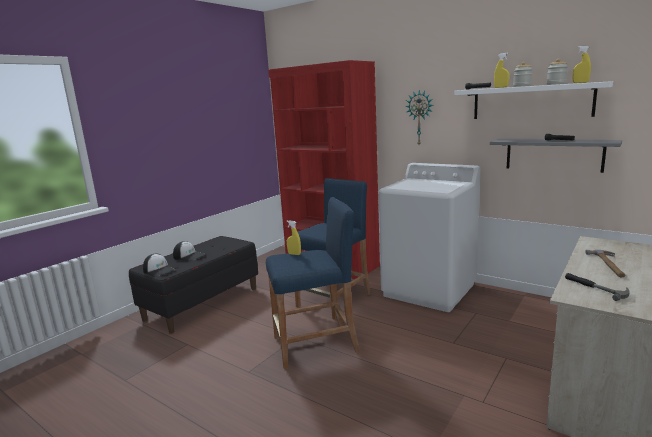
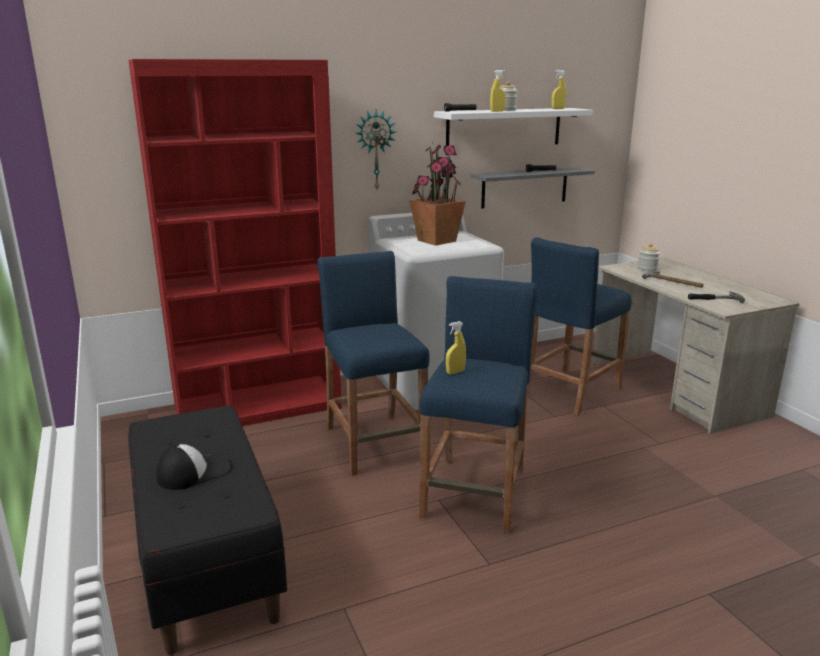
camera: 60 degrees left, 5 degrees up
(159, 270) = (220, 515): cap -> none
(429, 184) = (437, 240): none -> potted plant
(505, 338) = (571, 391): none -> blue stool
(556, 84) = (537, 109): jar -> jar (647, 269)

